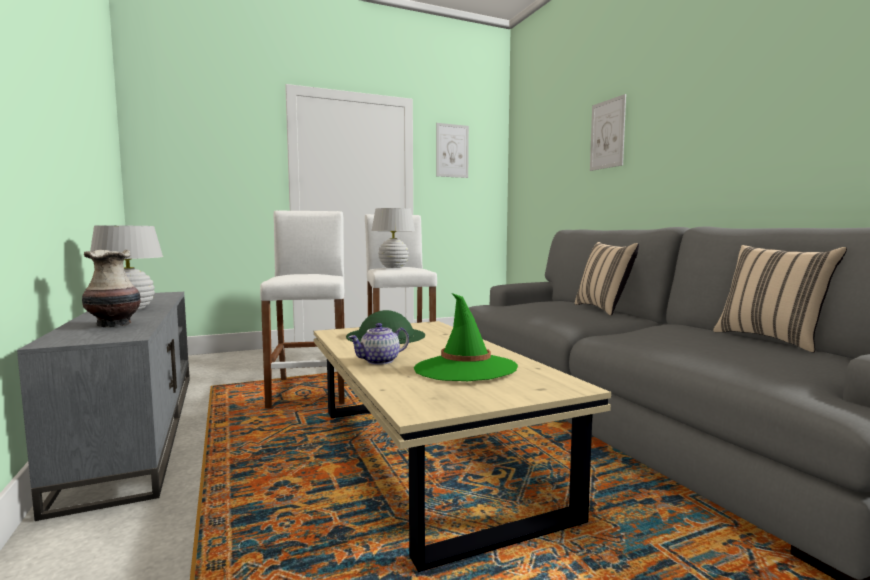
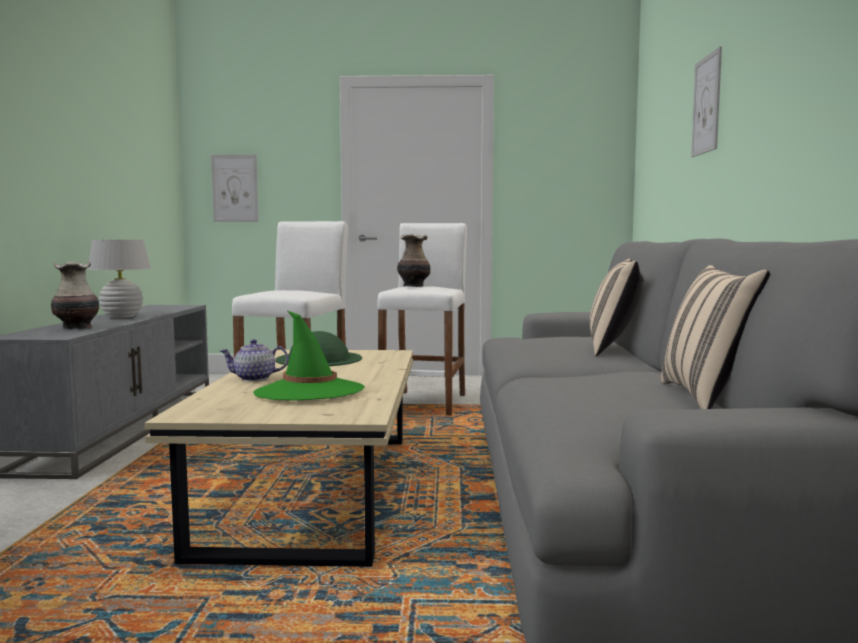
camera: 25 degrees right, 0 degrees up
(393, 267) = (413, 286): white table lamp -> vase
(452, 151) = (548, 136): picture -> picture (235, 188)

